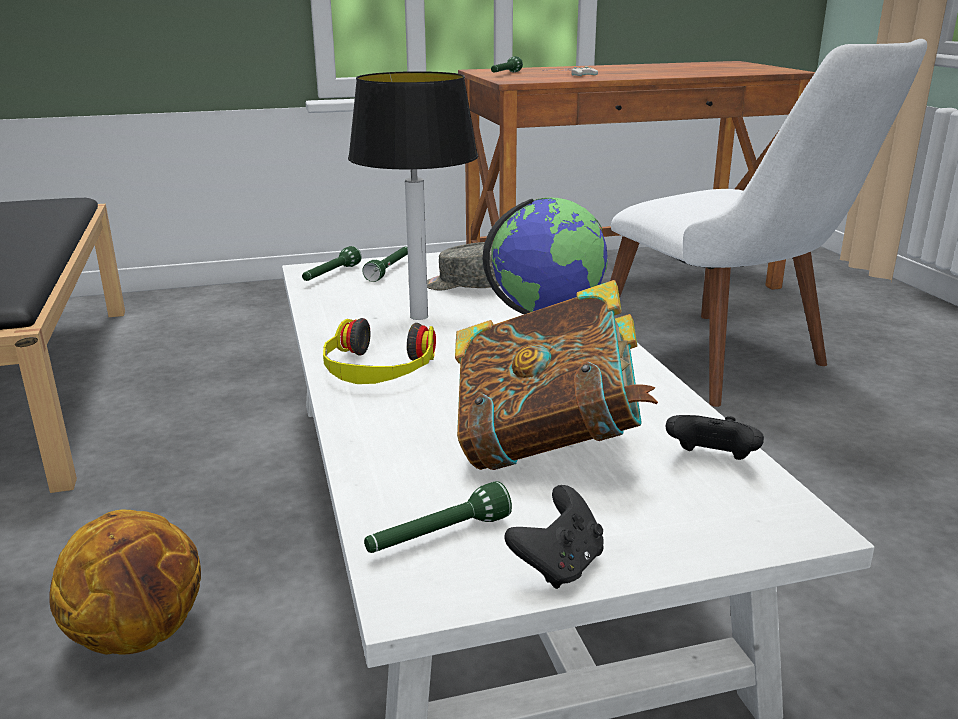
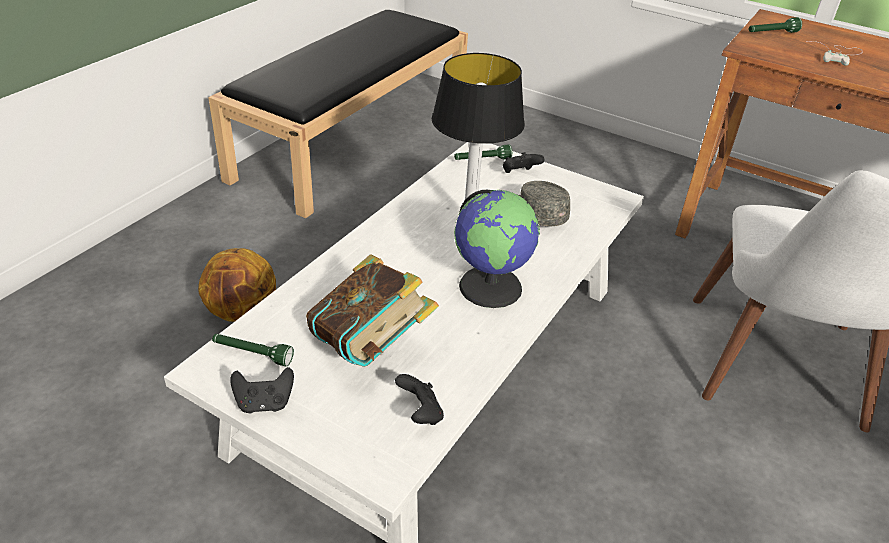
camera: 45 degrees right, 15 degrees up
(377, 369) = (386, 246): headphones -> none
(390, 270) = (519, 174): green flashlight -> black game controller

